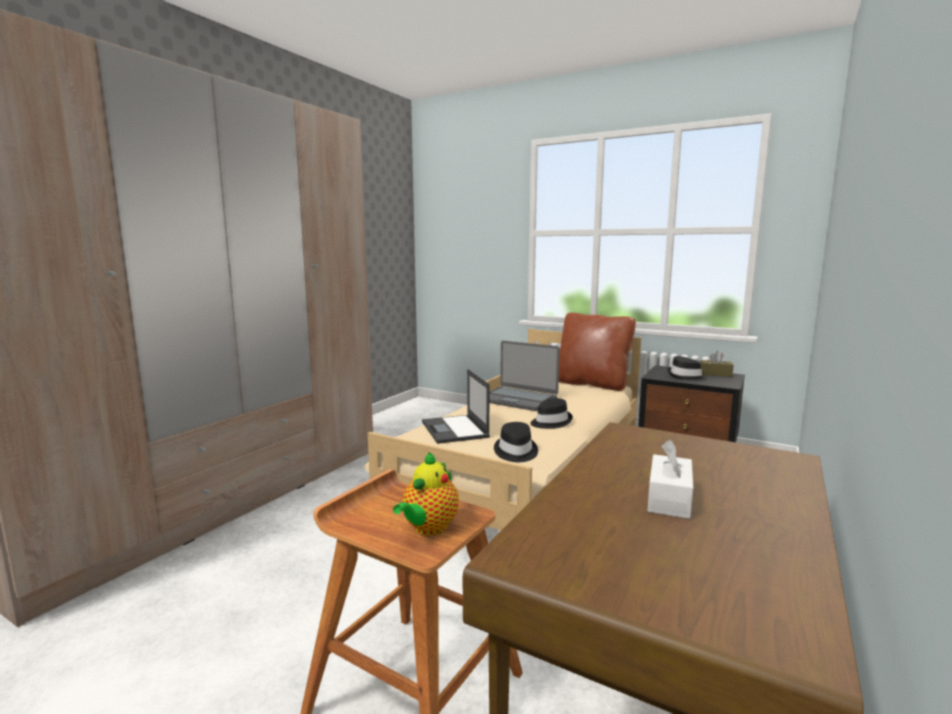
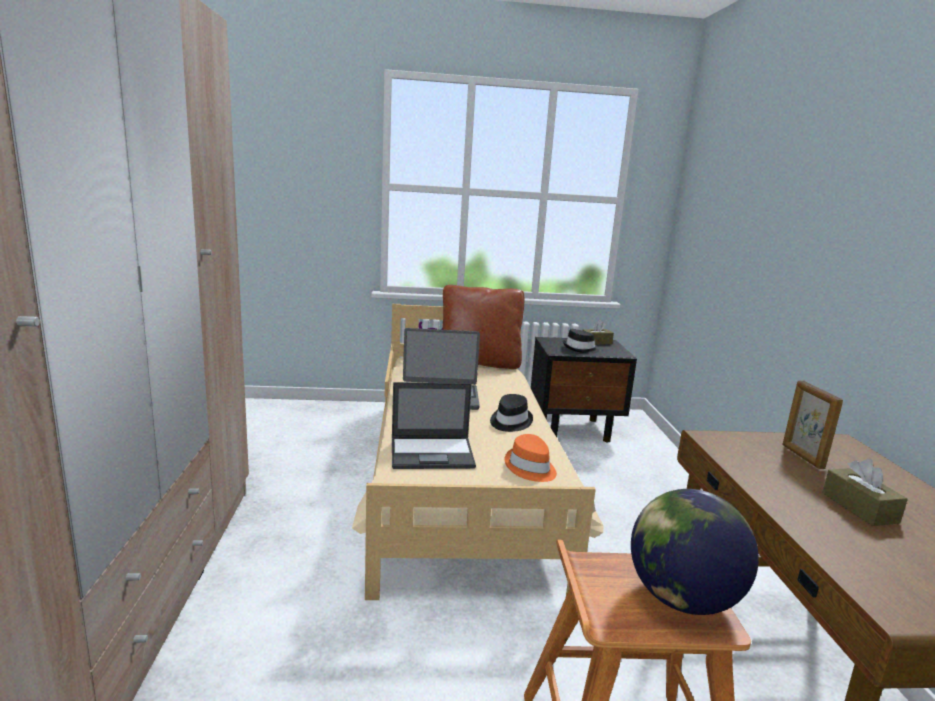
camera: 35 degrees left, 5 degrees up
(428, 528) = (681, 599): teapot -> globe
(455, 430) = (433, 453): laptop -> laptop turned 45 degrees counterclockwise
(515, 452) = (530, 468): black hat -> orange hat
(669, 499) = (859, 507): white tissue box -> brown tissue box
(699, 458) = (802, 457): none -> picture frame

